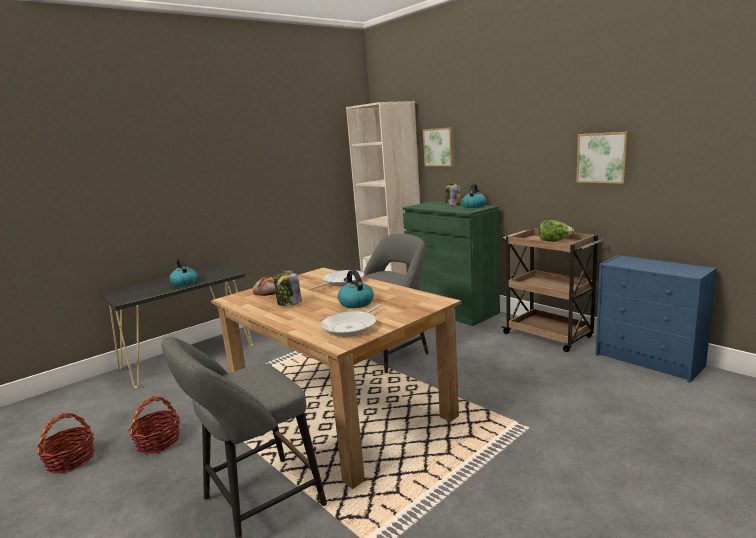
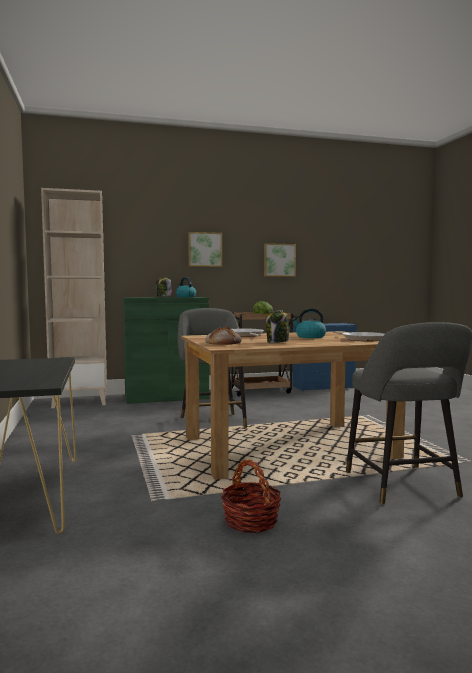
camera: 65 degrees left, 10 degrees down
(71, 460) = (230, 580): basket -> none
(184, 282) = (36, 369): kettle -> none
(439, 147) = (132, 246): picture -> picture (205, 249)

